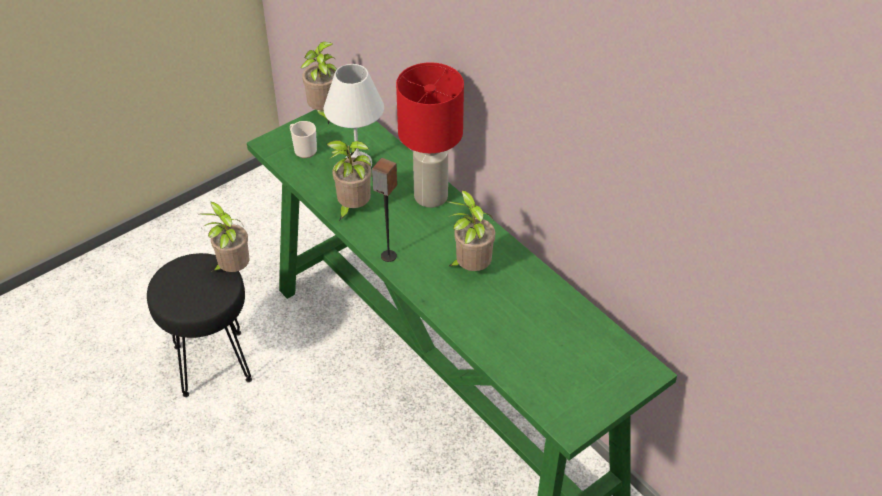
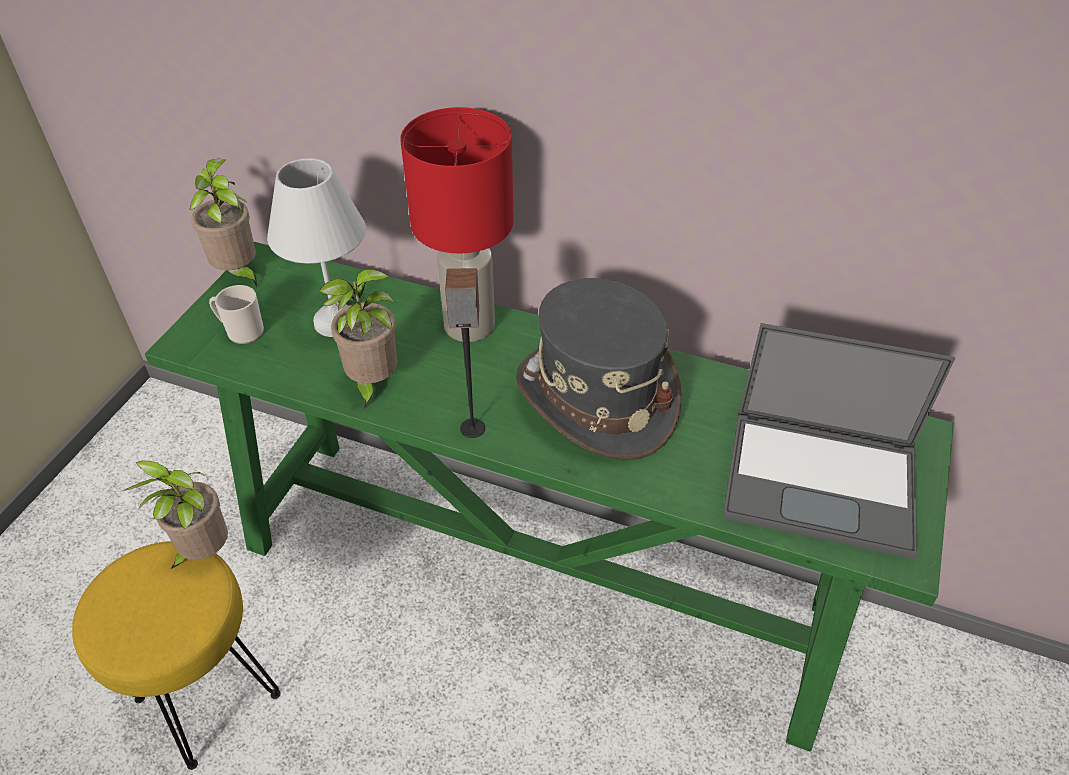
camera: 30 degrees left, 0 degrees up
(212, 364) = (207, 698): black stool -> yellow stool
(471, 268) = (596, 397): potted plant -> grey hat
(561, 369) = (823, 481): none -> laptop

